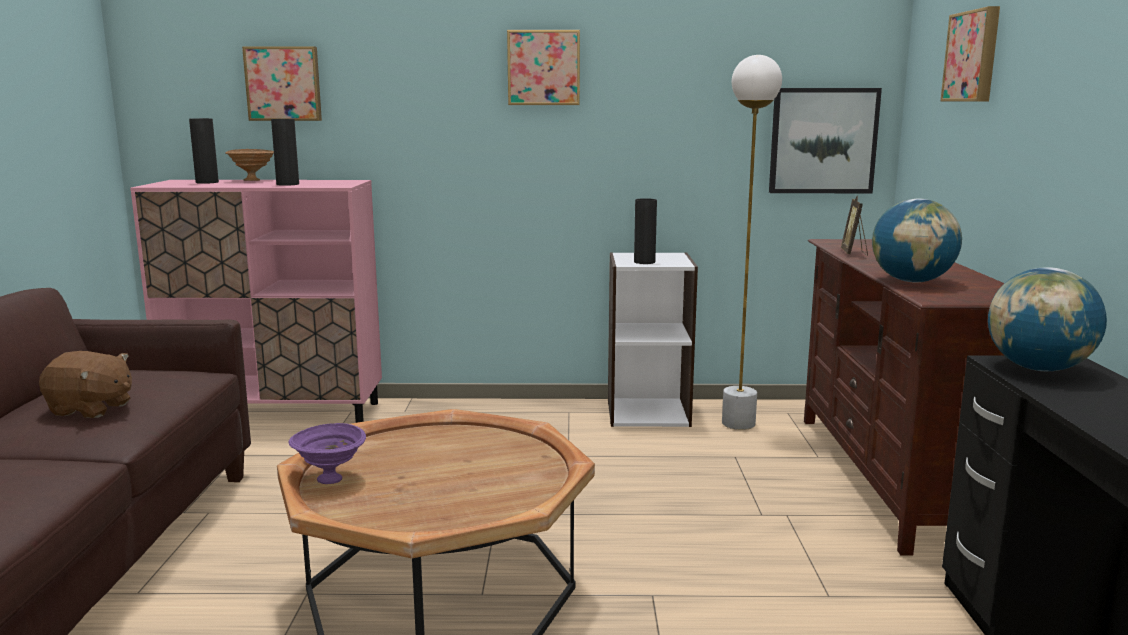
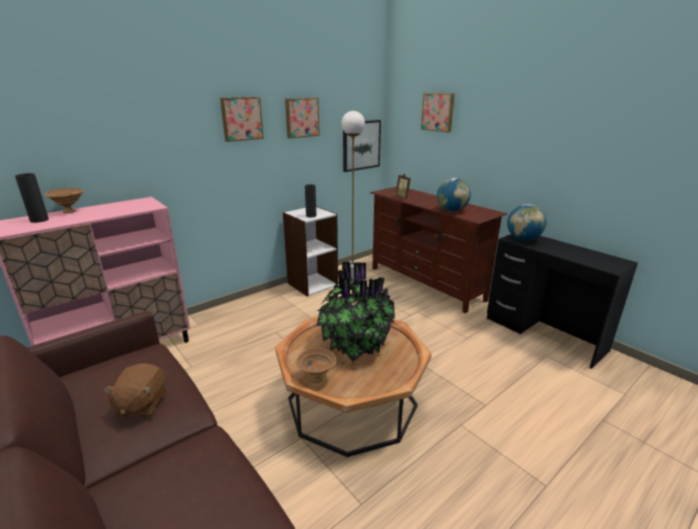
camera: 40 degrees left, 10 degrees up
(91, 409) = (142, 405): brown plush toy -> brown plush toy turned 120 degrees clockwise
(284, 84) = (73, 140): picture -> picture (301, 117)
(287, 184) = (113, 211): black vase -> none
(331, 480) = (317, 379): purple bowl -> brown bowl
(461, 465) = (355, 345): none -> potted plant

